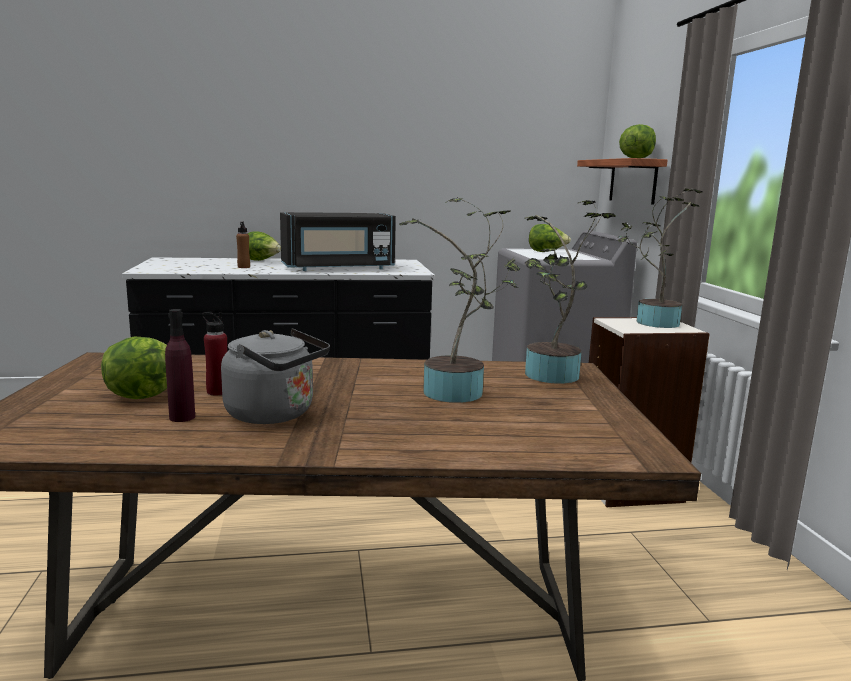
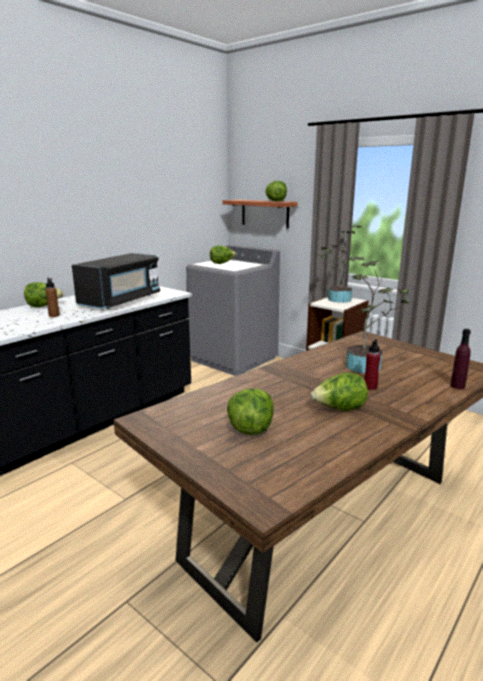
camera: 40 degrees left, 5 degrees up
(182, 417) = (309, 431): purple bottle -> purple bottle (457, 386)
(218, 391) = (277, 410): red bottle -> red bottle (370, 387)
(275, 414) = (339, 409): grey kettle -> lettuce
(550, 377) = (370, 344): potted plant -> none

